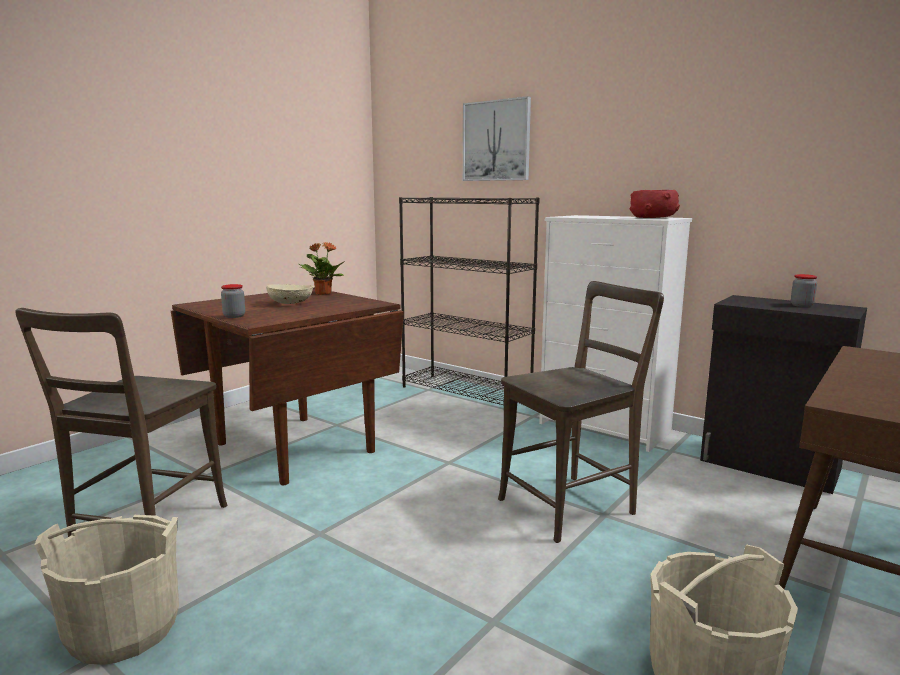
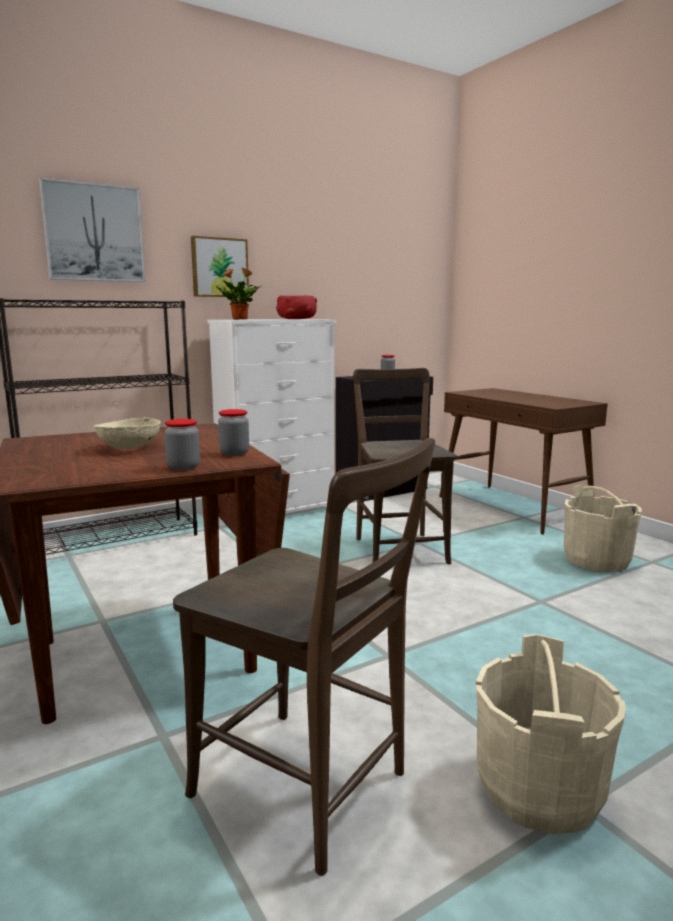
camera: 70 degrees left, 0 degrees up
(280, 318) = (234, 453): none -> jar
(323, 293) = (78, 436): potted plant -> potted plant (239, 319)
(597, 162) = (219, 267): none -> picture

